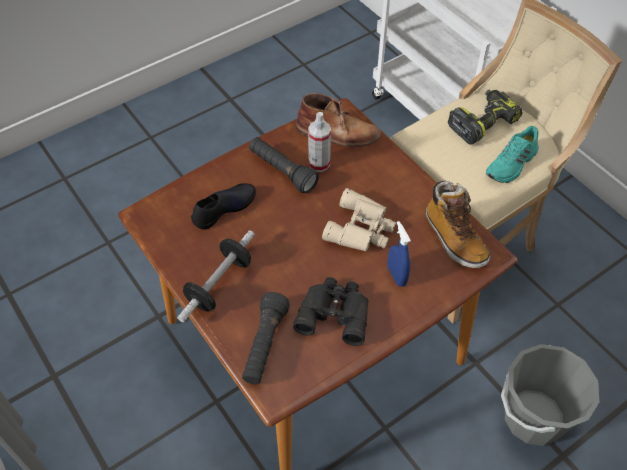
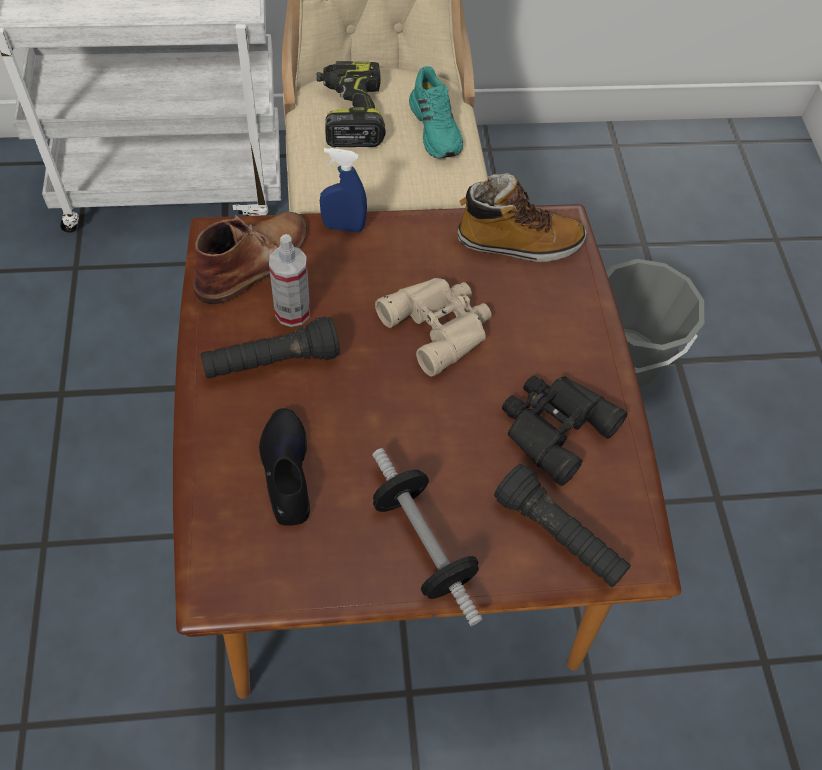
camera: 65 degrees left, 5 degrees up
(396, 276) = (537, 330): blue spray bottle -> blue spray bottle (343, 227)

